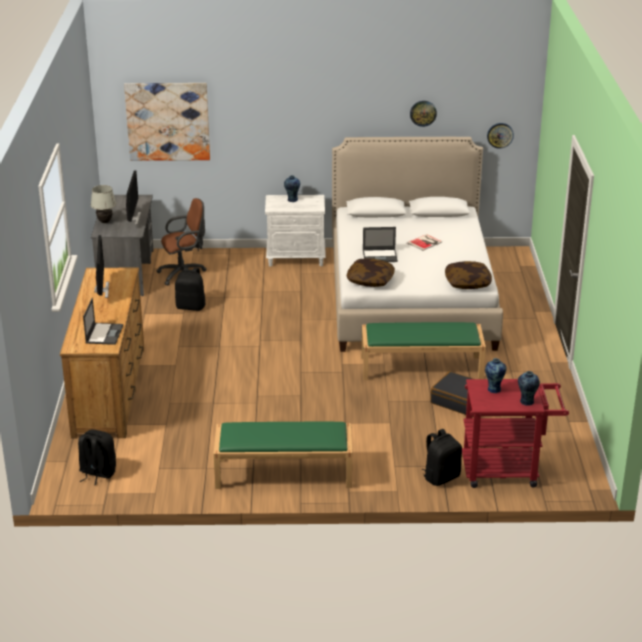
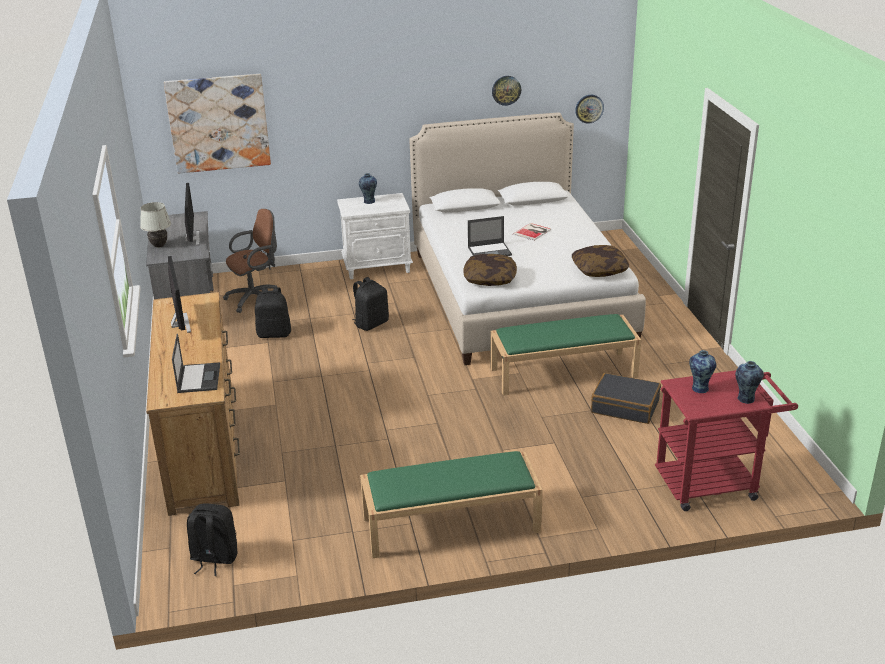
camera: 10 degrees left, 0 degrees up
(441, 477) = (642, 503): black backpack -> black backpack (371, 323)

